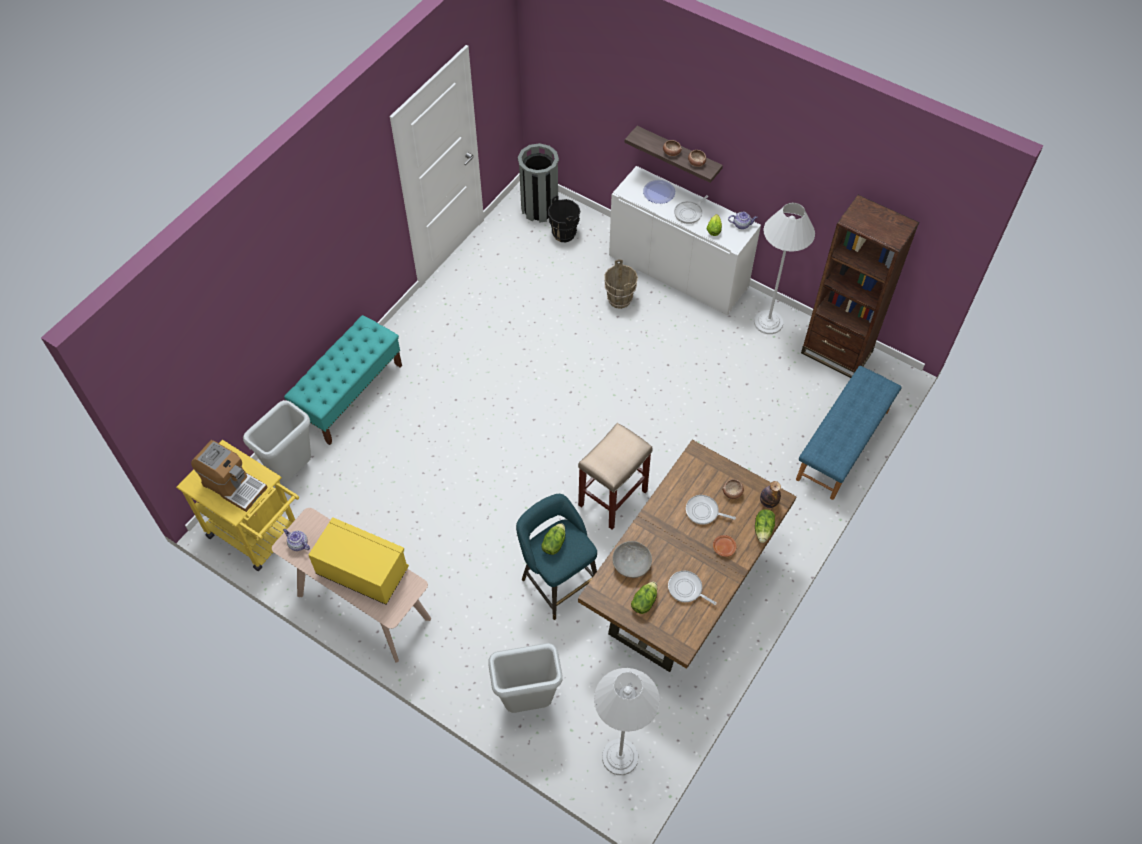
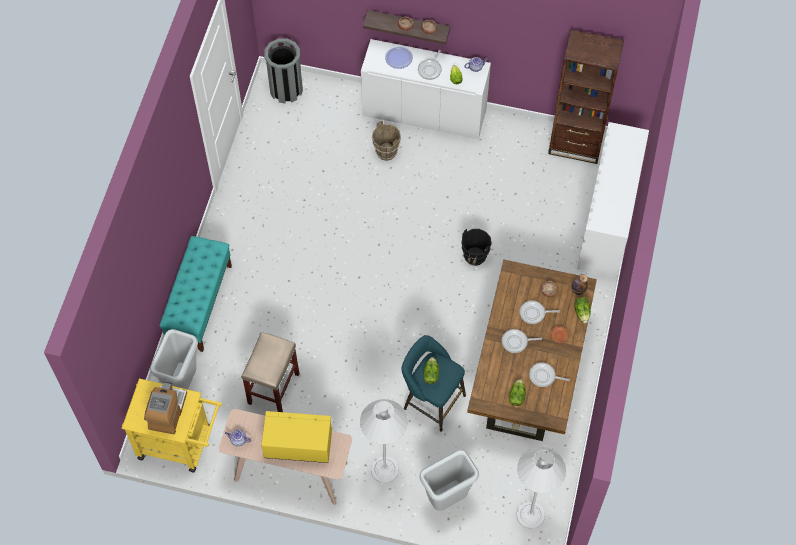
camera: 20 degrees left, 5 degrees up
(234, 486) = (167, 412): coffee machine -> coffee machine turned 90 degrees counterclockwise
(564, 234) = (316, 107): black bucket -> black bucket (475, 256)
(613, 497) = (447, 320): beige stool -> beige stool (273, 388)
(631, 564) = (496, 371): grey bowl -> none
(669, 538) = (516, 342): none -> frying pan
(768, 322) = (513, 135): white floor lamp -> white floor lamp (384, 470)
(843, 445) = (607, 221): blue bench -> white cabinet

